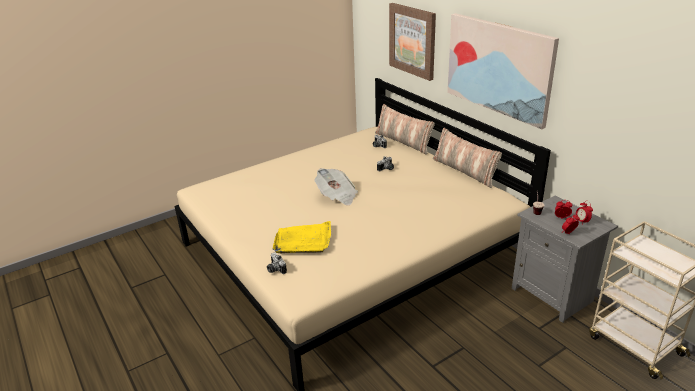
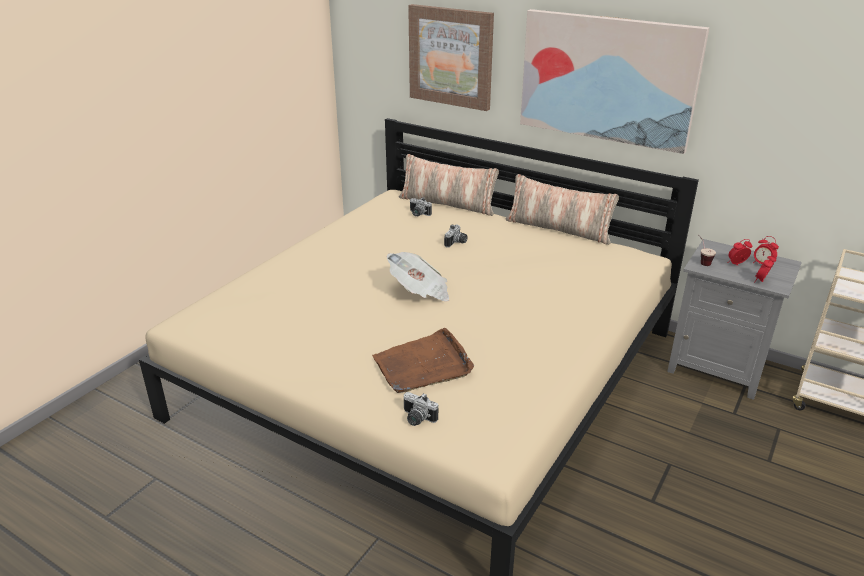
camera: 25 degrees left, 0 degrees up
(303, 240) = (423, 365): yellow tray -> brown tray

